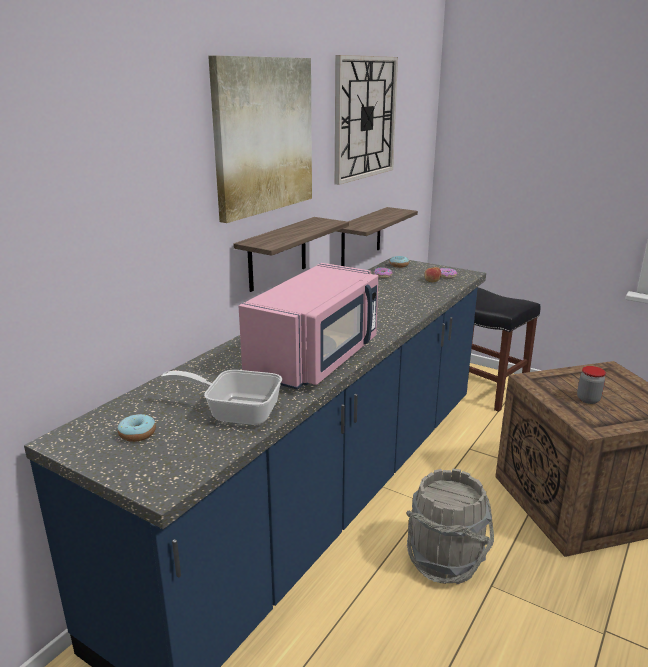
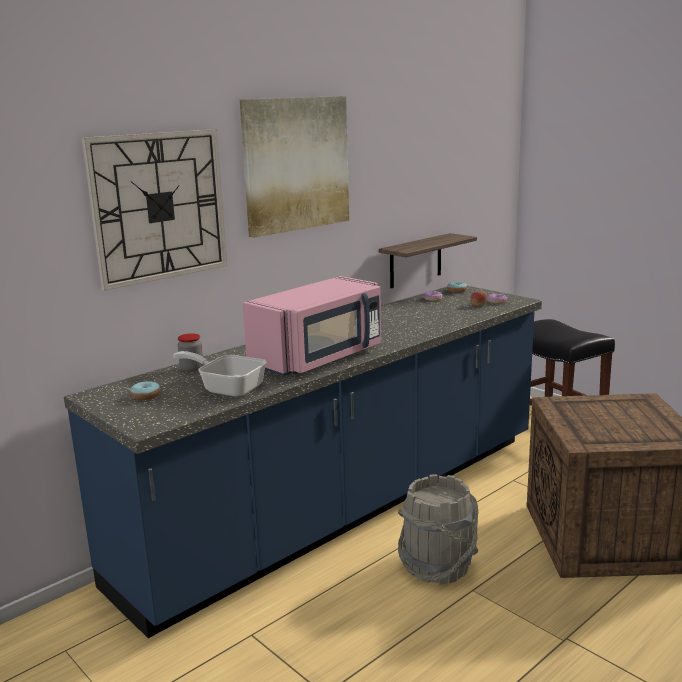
camera: 15 degrees right, 5 degrees down
(277, 254) = (312, 269): shelf -> none
(365, 118) = (417, 147): wall clock -> wall clock (159, 207)
(588, 399) = (598, 422): jar -> jar (192, 368)

